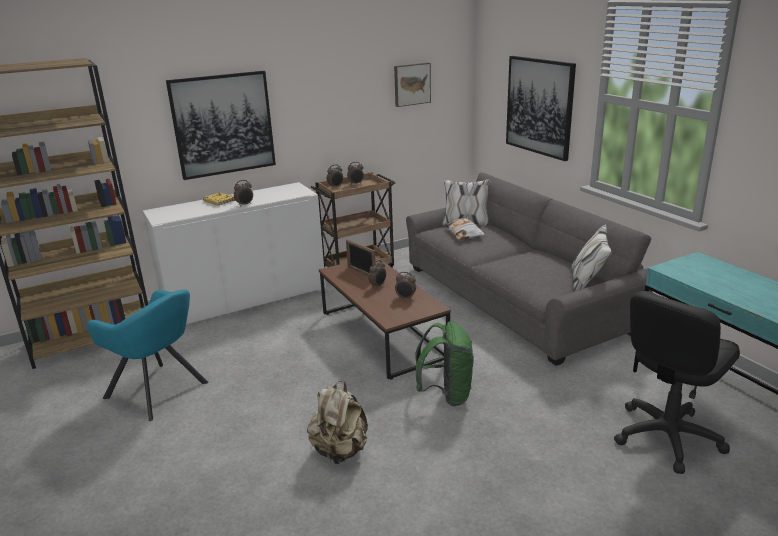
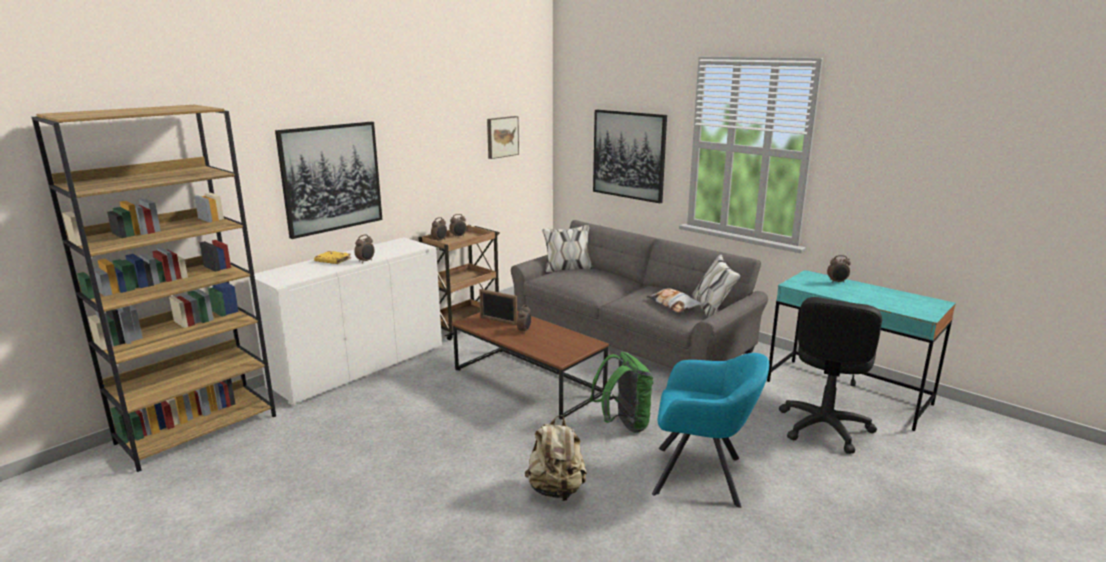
camera: 20 degrees left, 5 degrees down
(159, 391) = (321, 469): turquoise armchair -> turquoise armchair (702, 476)
(405, 298) = (559, 338): alarm clock -> alarm clock (837, 282)
(464, 233) = (575, 277): pillow -> pillow (673, 304)

